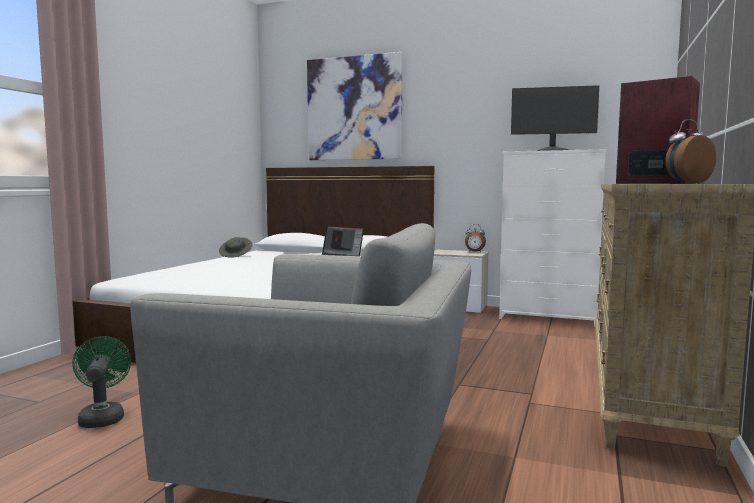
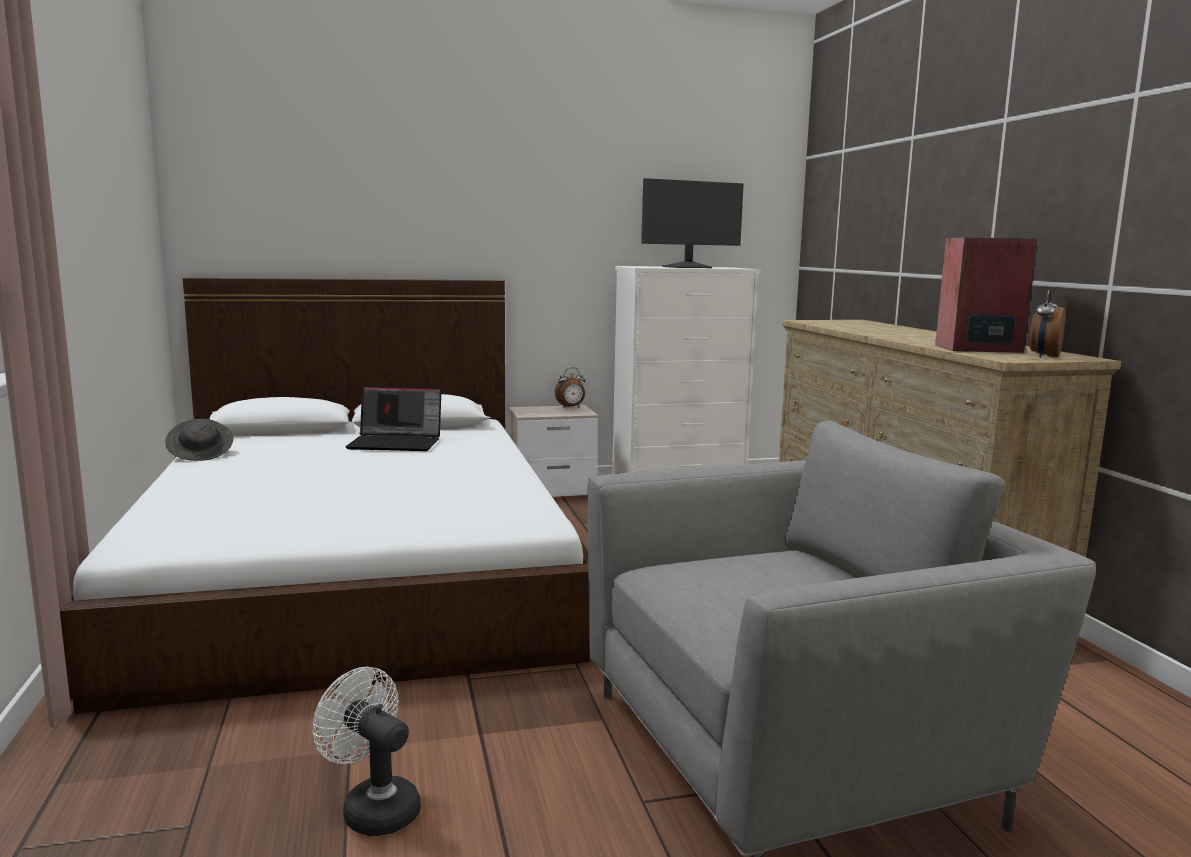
camera: 35 degrees left, 5 degrees up
(102, 417) = (373, 808): green fan -> white fan
(354, 108) = (360, 179): picture -> none

